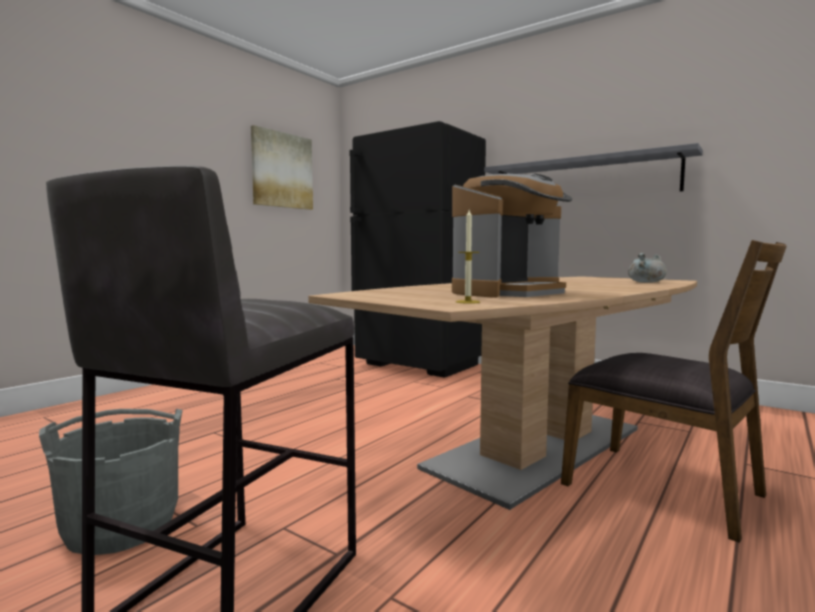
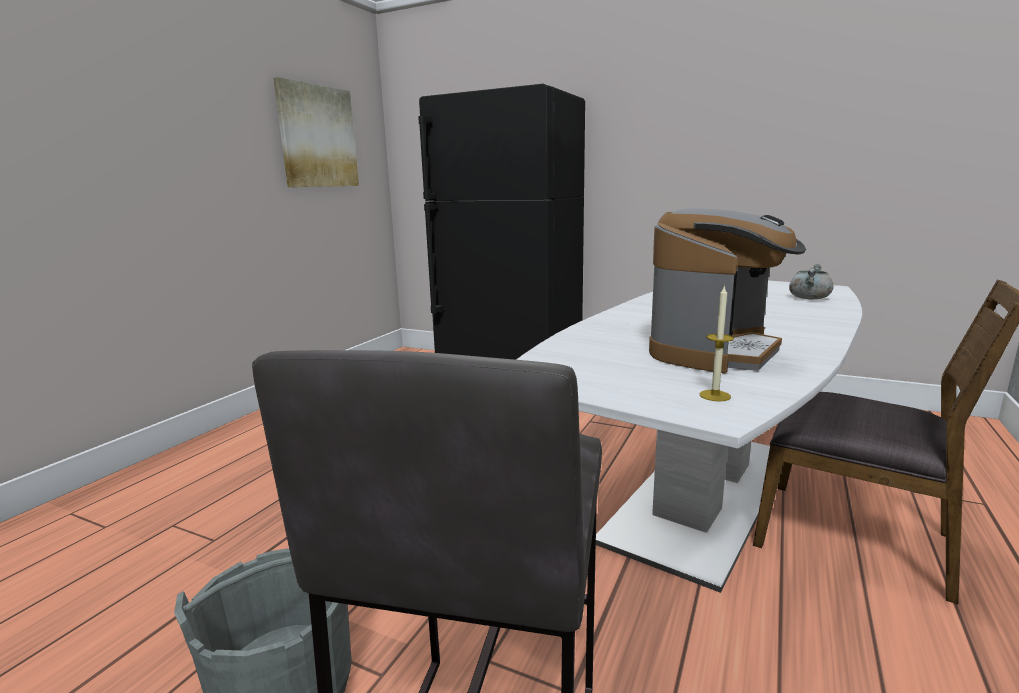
camera: 10 degrees left, 10 degrees up
(539, 447) = (704, 492): brown dining table -> white dining table
(587, 179) = (712, 156): grey shelf -> none

